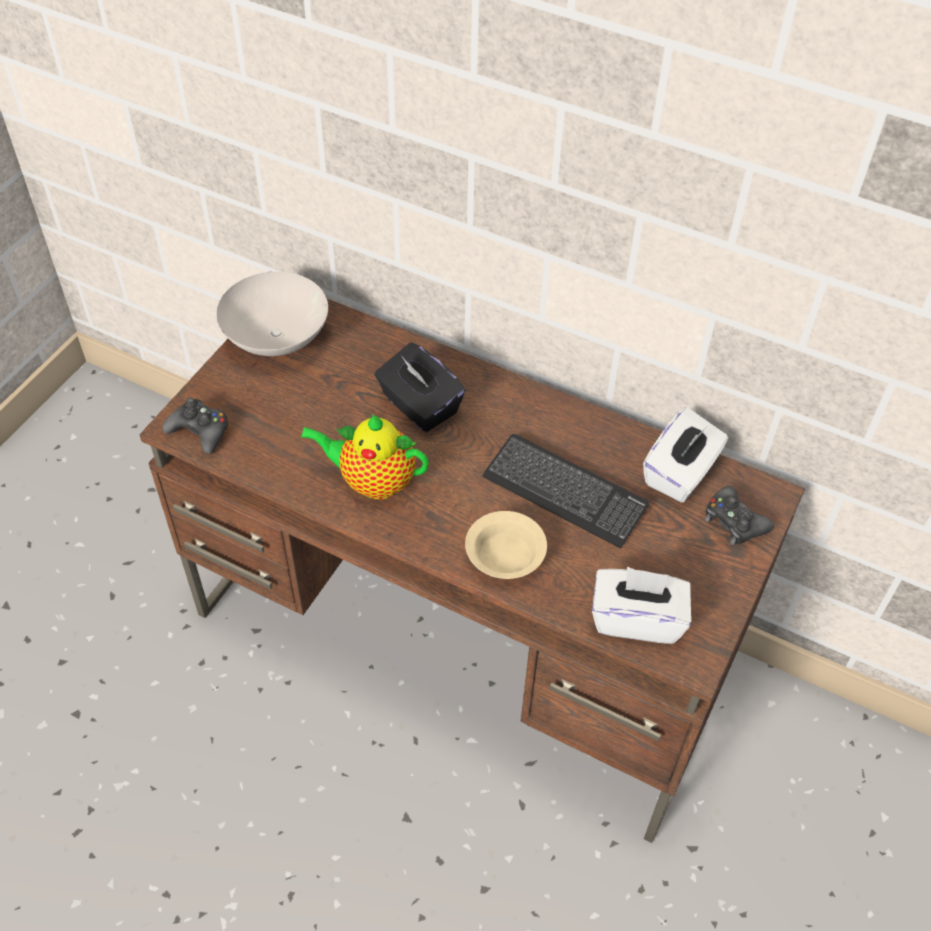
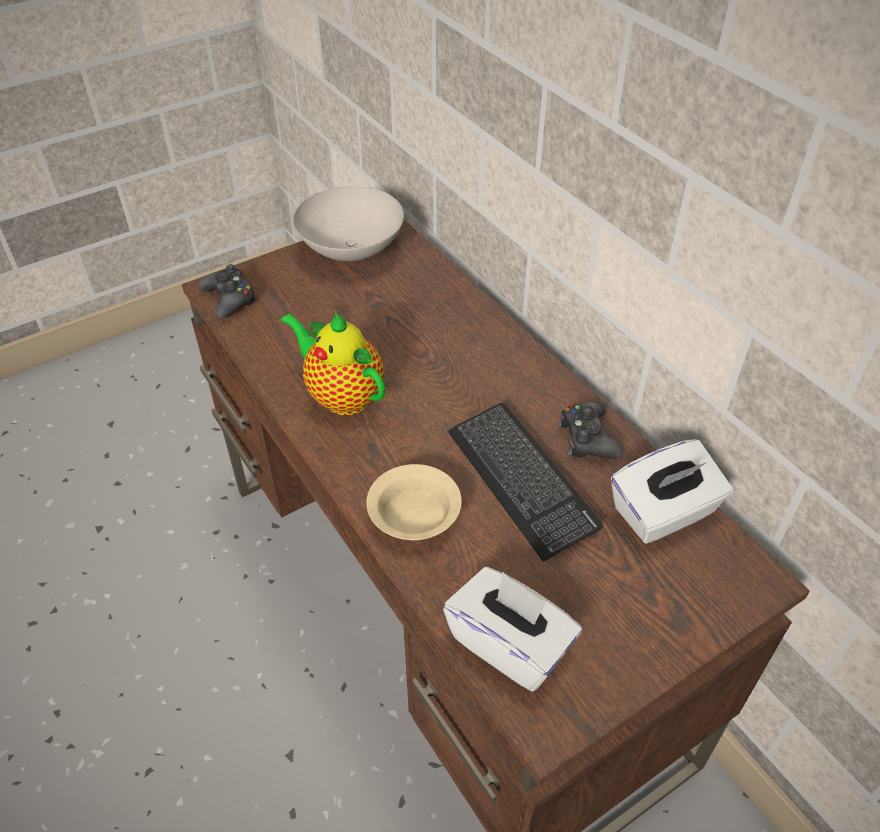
camera: 30 degrees right, 5 degrees down
(419, 406) = (434, 347): black tissue box -> none
(734, 522) = (695, 590): black game controller -> black game controller (587, 438)

